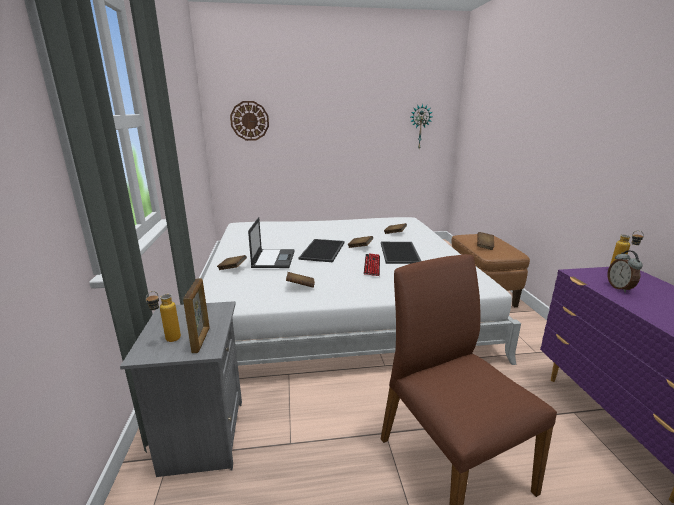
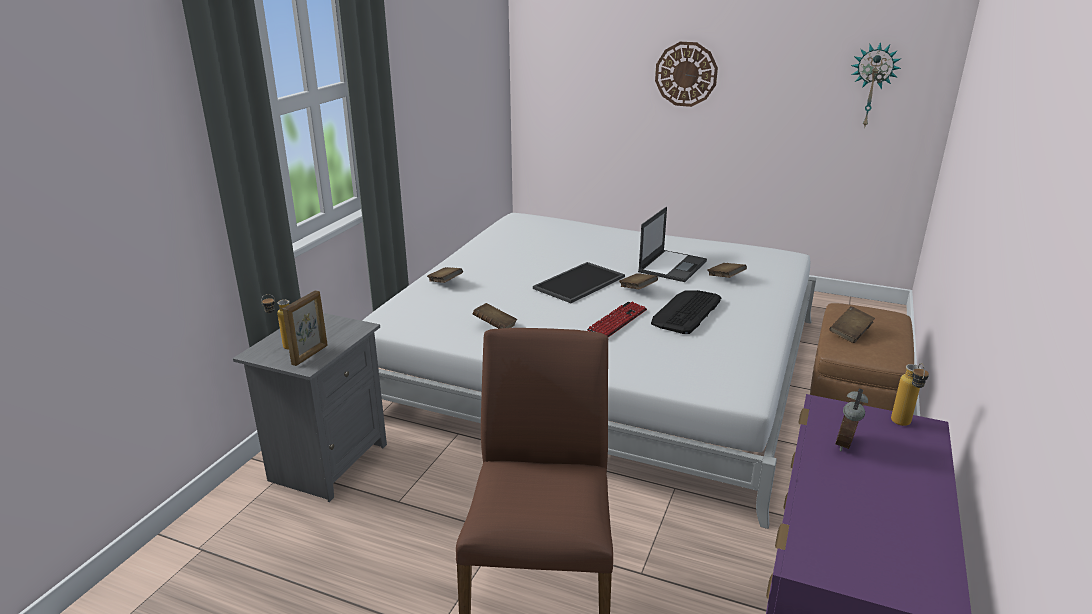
camera: 30 degrees right, 5 degrees up
(249, 121) = (574, 56): wall clock -> wall clock (686, 74)
(273, 258) = (504, 280): laptop -> laptop (672, 266)
(400, 253) = (686, 312): tray -> keyboard

